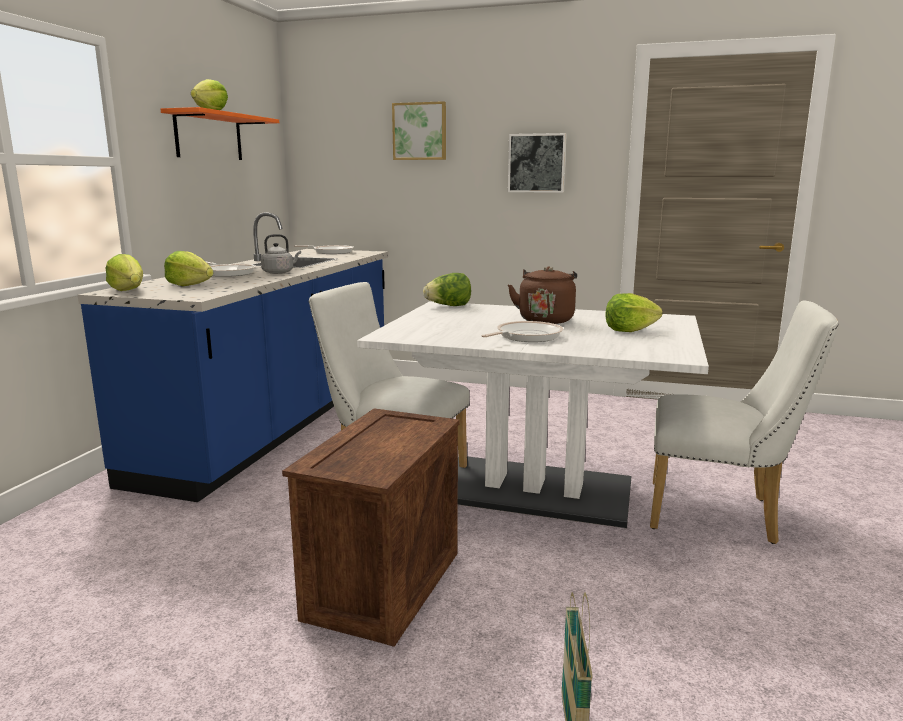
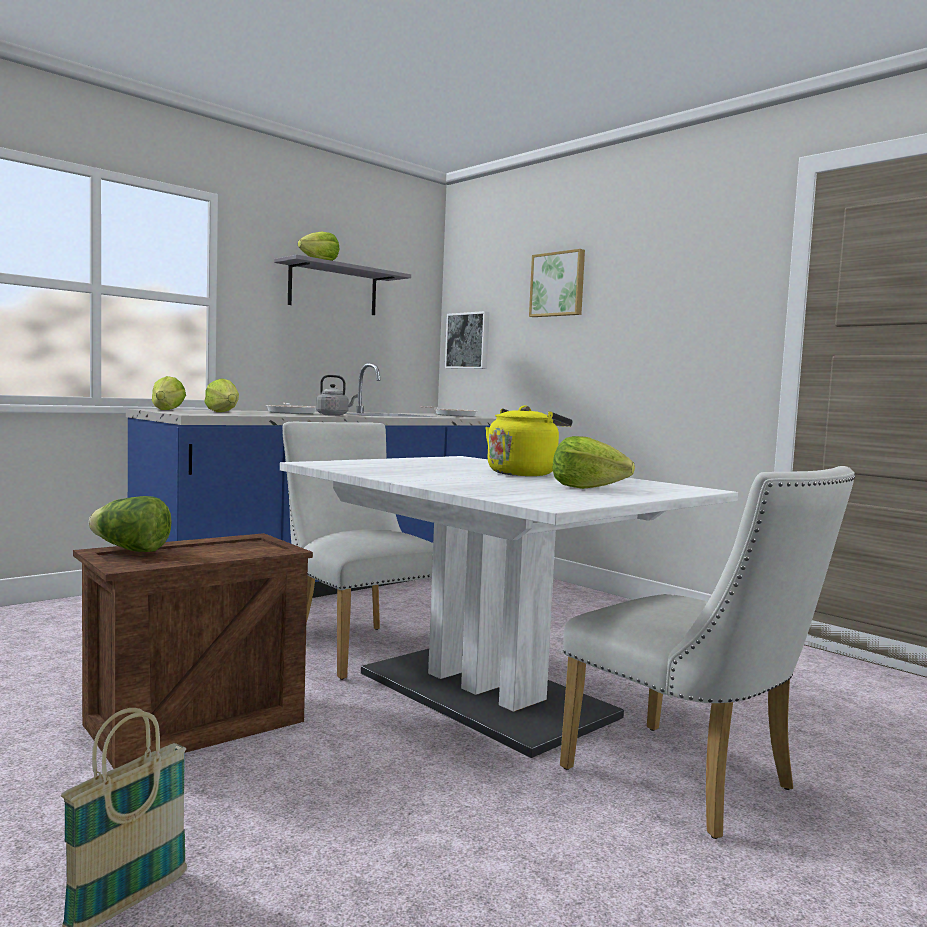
camera: 30 degrees right, 10 degrees down
(209, 136) = (333, 289): orange shelf -> grey shelf
(448, 306) = (463, 459): lettuce -> lettuce (130, 550)
(525, 336) = (445, 477): frying pan -> none
(537, 163) = (676, 315): picture -> picture (468, 341)
(545, 319) = (524, 473): brown kettle -> yellow kettle

